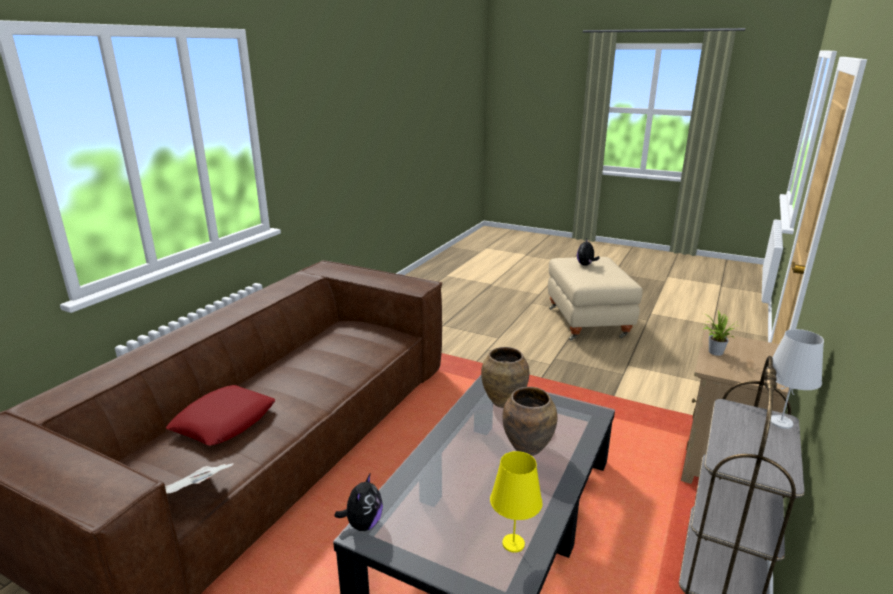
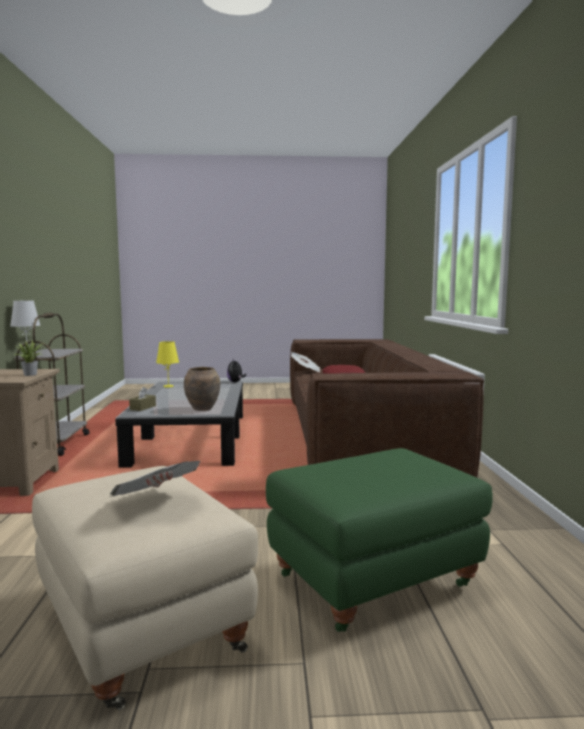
camera: 150 degrees right, 15 degrees down
(480, 313) = (374, 585): none -> green ottoman
(528, 448) = (174, 400): brown vase -> none
(579, 430) = (143, 408): none -> brown tissue box
(586, 265) = (155, 503): plush toy -> newspaper

